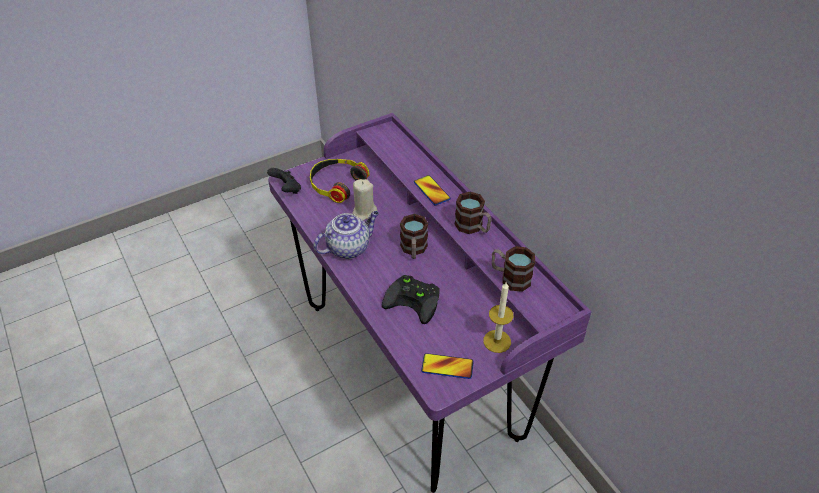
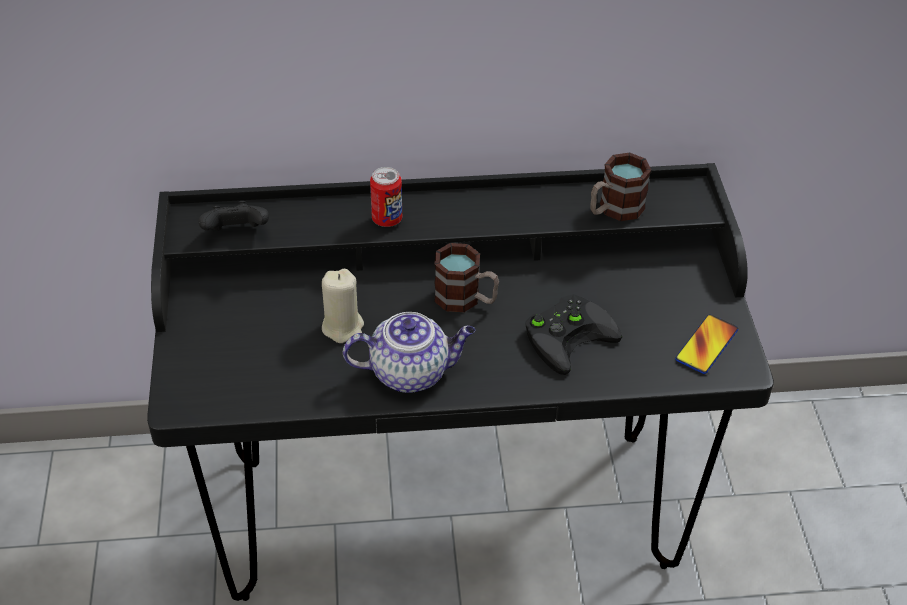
camera: 65 degrees left, 0 degrees up
(287, 189) = (207, 409): black game controller -> black game controller (236, 233)
(337, 184) = (245, 338): headphones -> none
(349, 247) = (411, 372): teapot -> teapot turned 90 degrees clockwise
(410, 369) = (449, 512): purple desk -> black desk
(431, 191) = (387, 219): phone -> can
(473, 227) = (495, 207): mug -> none
(497, 341) = (686, 280): candle -> none

